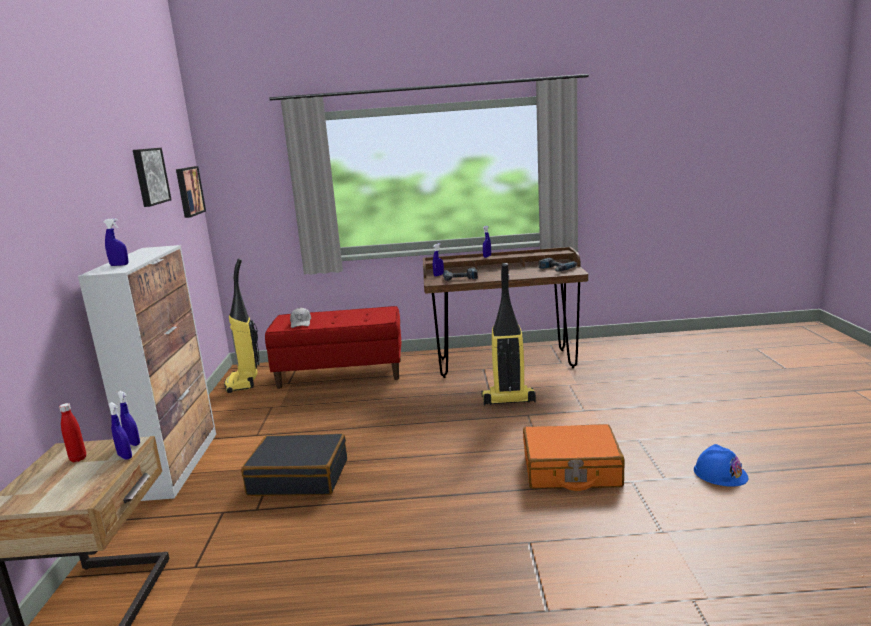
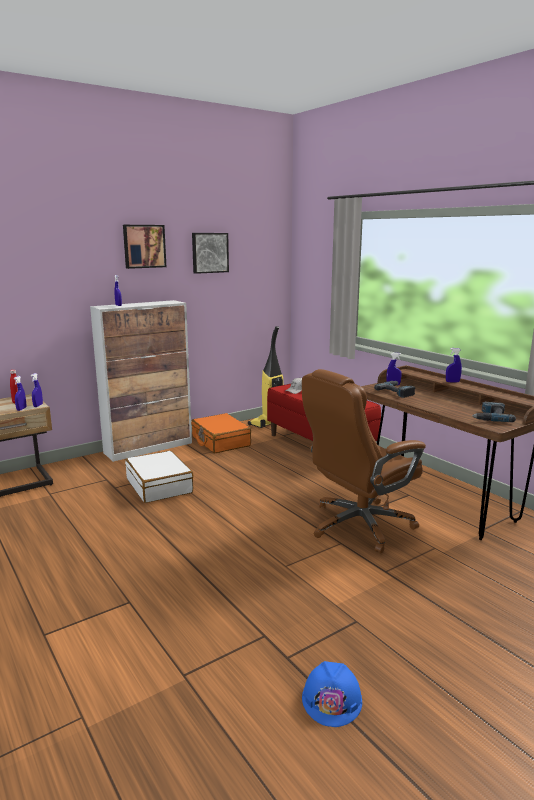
camera: 55 degrees right, 0 degrees up
(188, 191) = (267, 268): picture -> picture (144, 246)
(299, 477) = (159, 486): black suitcase -> white suitcase
(508, 400) = (358, 525): vacuum cleaner -> brown office chair
(571, 470) = (256, 594): orange suitcase -> orange suitcase (220, 441)

